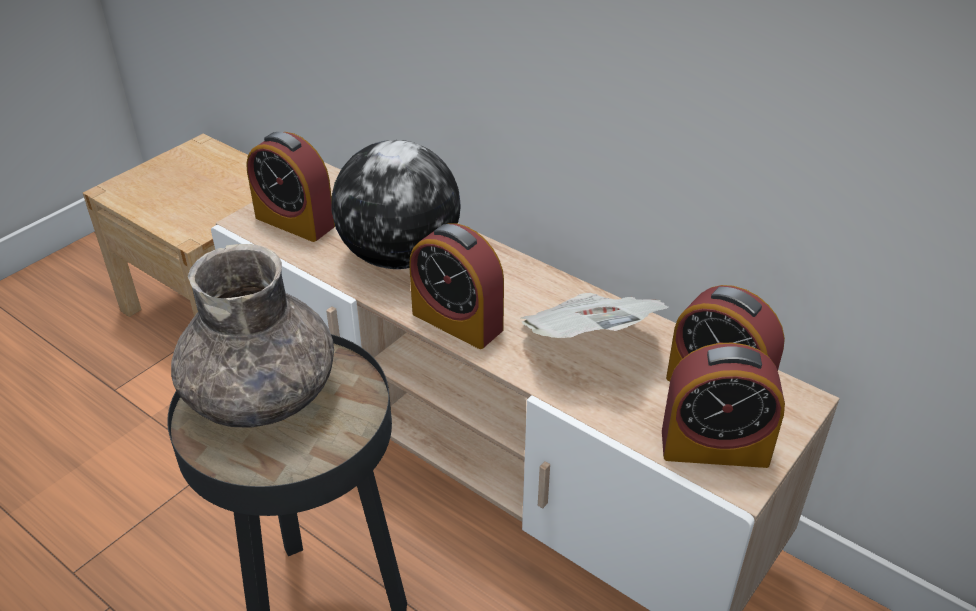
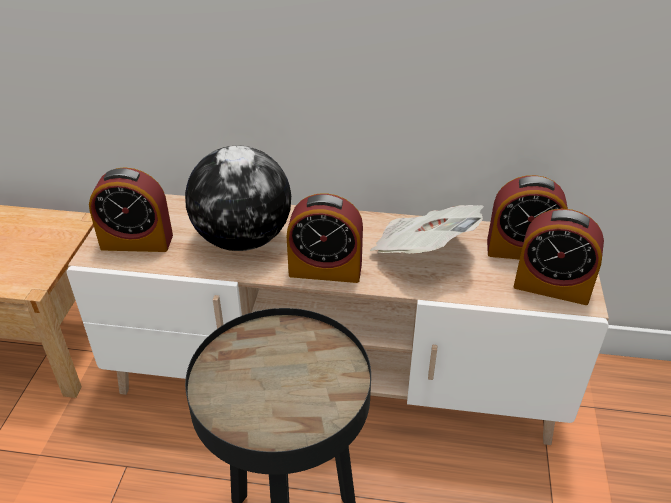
camera: 30 degrees left, 0 degrees up
(262, 394) = (255, 374): grey vase -> none
(714, 447) = (551, 286): alarm clock -> alarm clock turned 45 degrees clockwise

